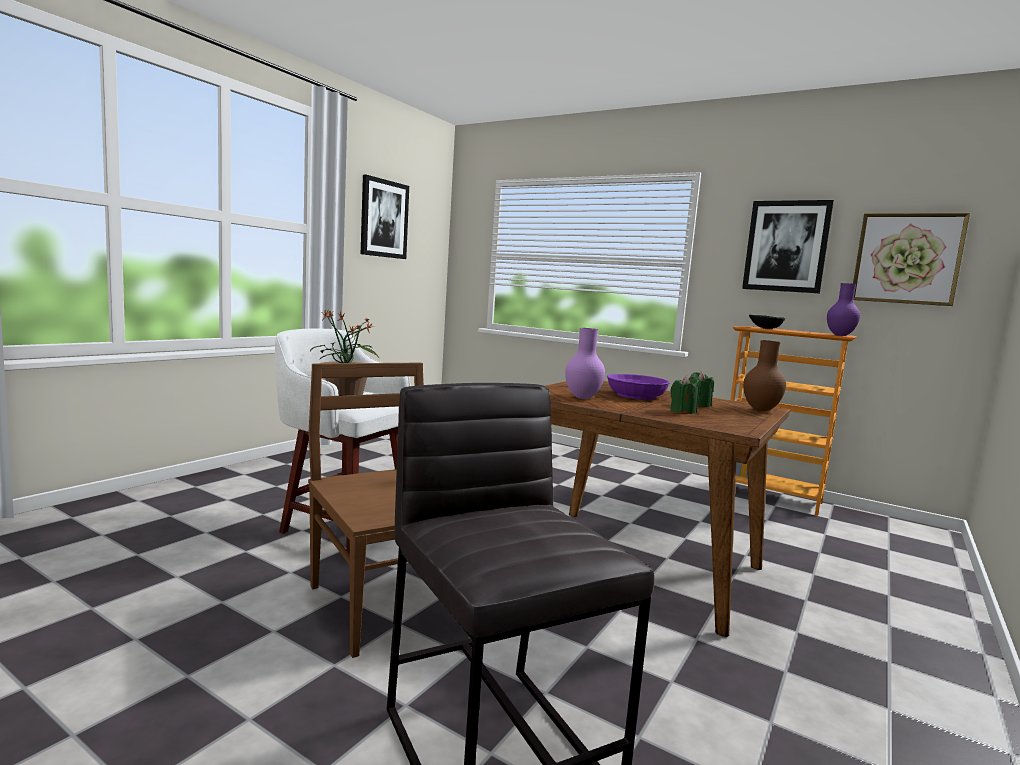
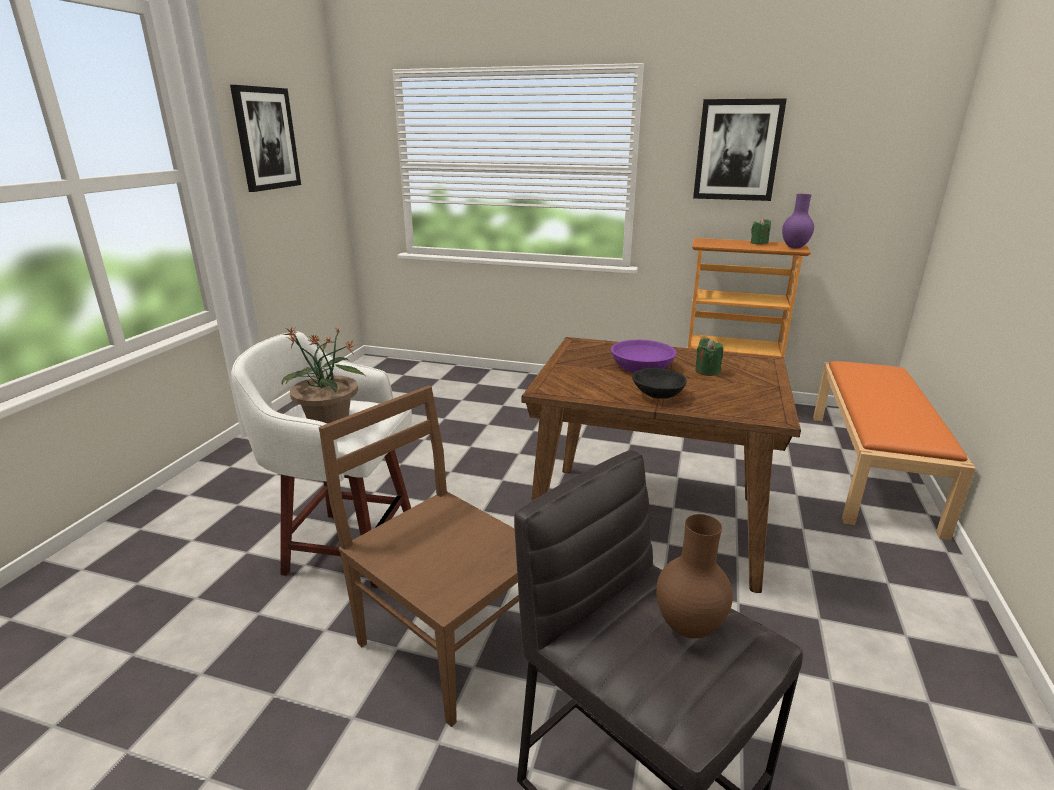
camera: 15 degrees left, 15 degrees up
(583, 397) = (598, 385): purple vase -> none
(682, 411) = (704, 391): green candle -> green candle (759, 243)
(761, 410) = (764, 367): brown vase -> brown vase (690, 629)
(764, 328) = (721, 244): black bowl -> black bowl (656, 395)
(907, 259) = (854, 162): picture -> none
(918, 571) = (871, 469): none -> orange bench

